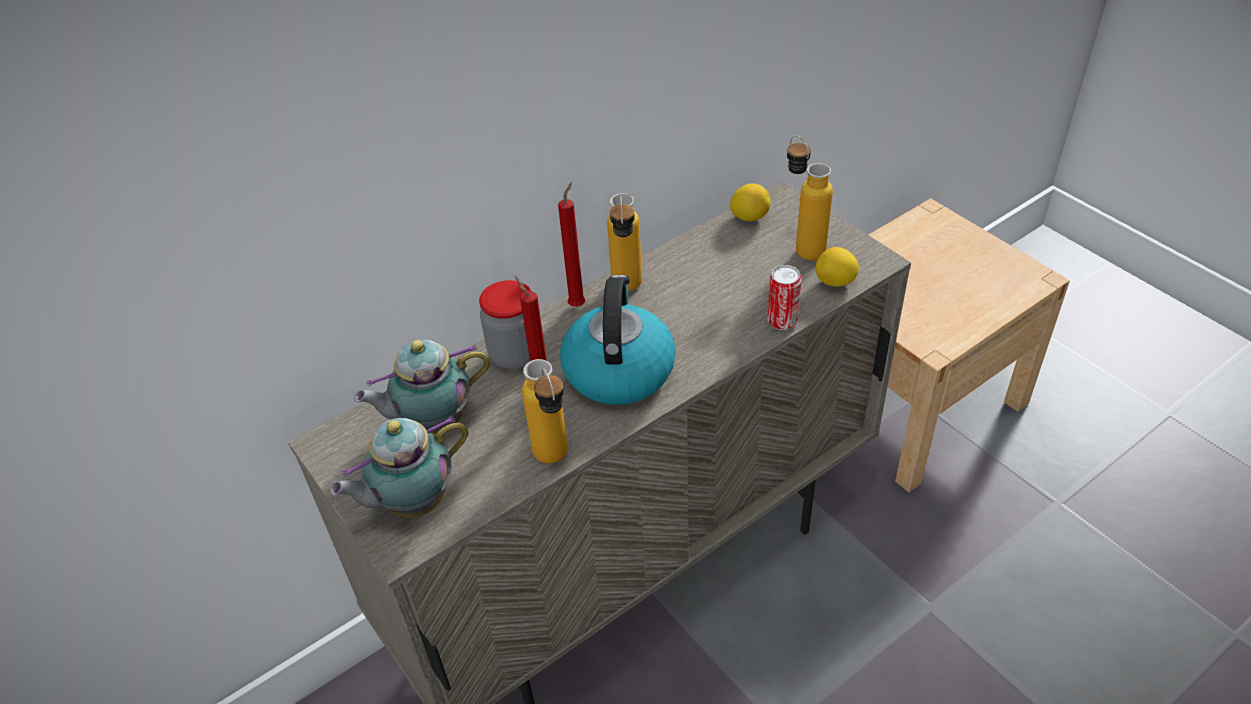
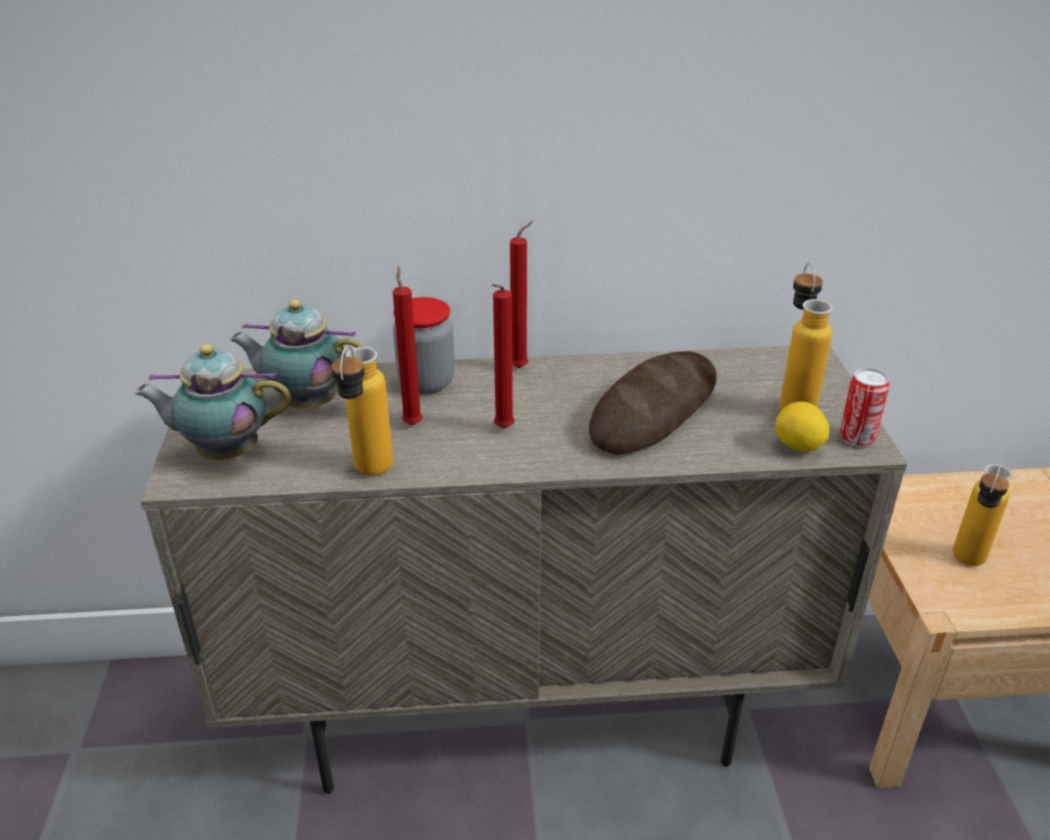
camera: 30 degrees right, 10 degrees down
(618, 369) = (502, 430): kettle -> red candle
(627, 291) = (576, 374): bottle -> bottle (965, 564)
(714, 298) = (654, 411): none -> bread
(749, 217) = (760, 361): lemon -> none
(782, 321) = (704, 457): can -> can (856, 438)

